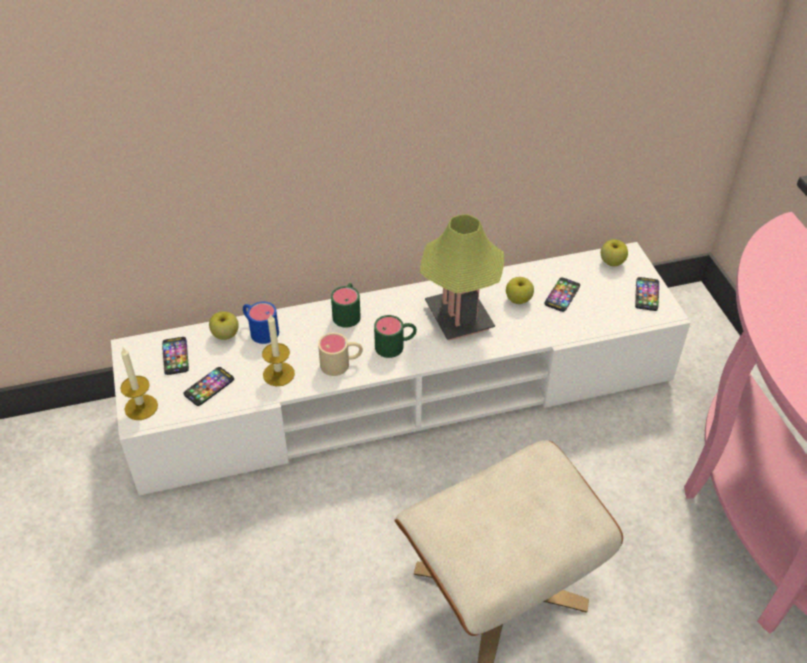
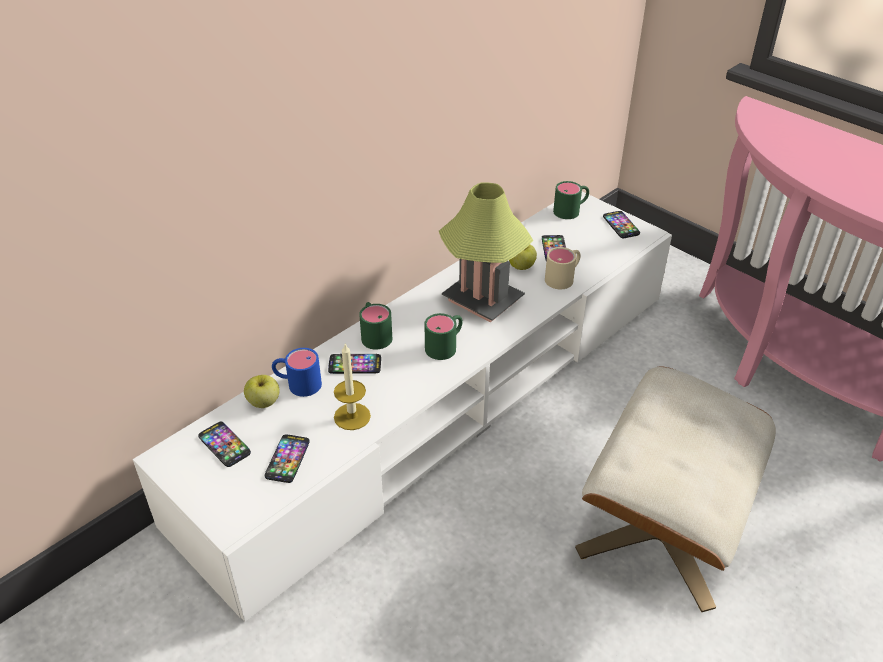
camera: 30 degrees left, 5 degrees down
(141, 407) = (226, 511): candle -> none
(313, 332) = (355, 365): none -> phone
(341, 364) = (407, 381): beige mug -> beige mug (563, 277)
(612, 262) = (571, 210): apple -> green mug

